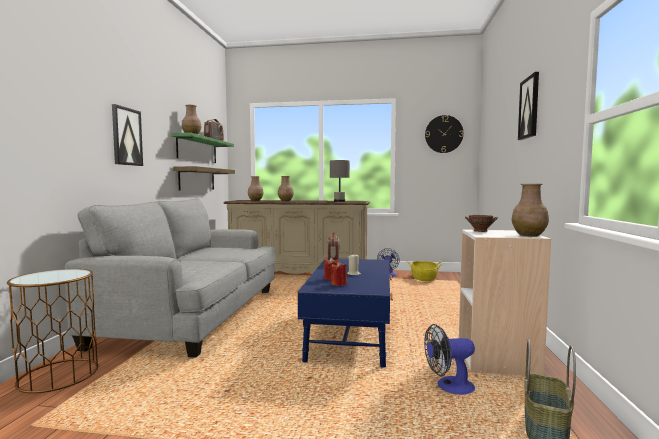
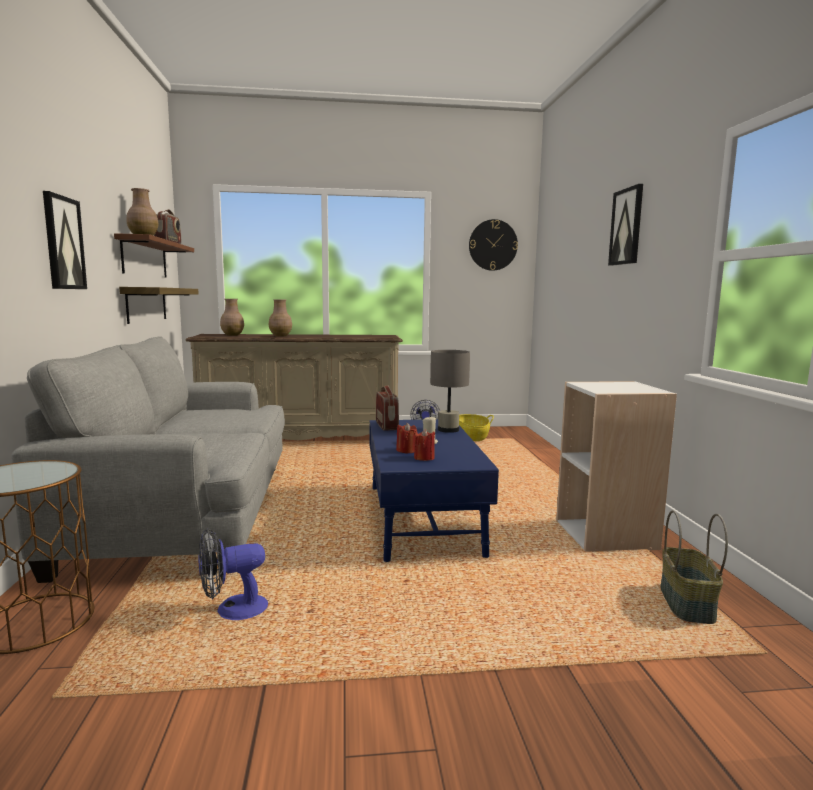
camera: 15 degrees left, 5 degrees up
(197, 150) = (145, 258): green shelf -> brown shelf
(339, 201) = (361, 337): grey table lamp -> grey table lamp (447, 429)
(449, 387) = (571, 572): fan -> fan (232, 610)
(481, 231) = (590, 384): brown bowl -> none
(529, 235) = (649, 389): brown vase -> none

